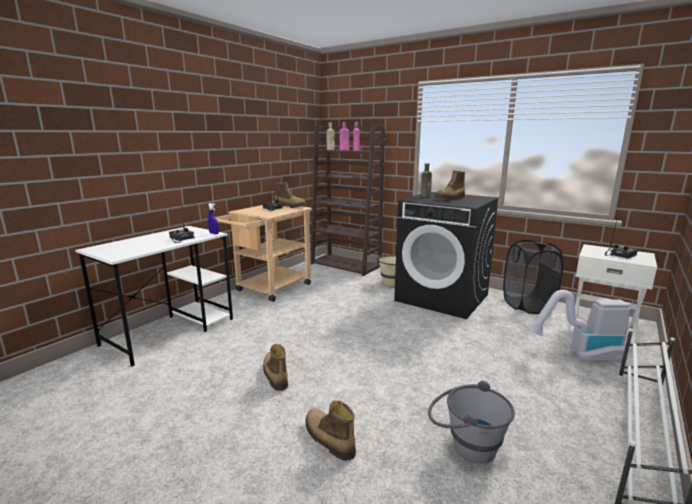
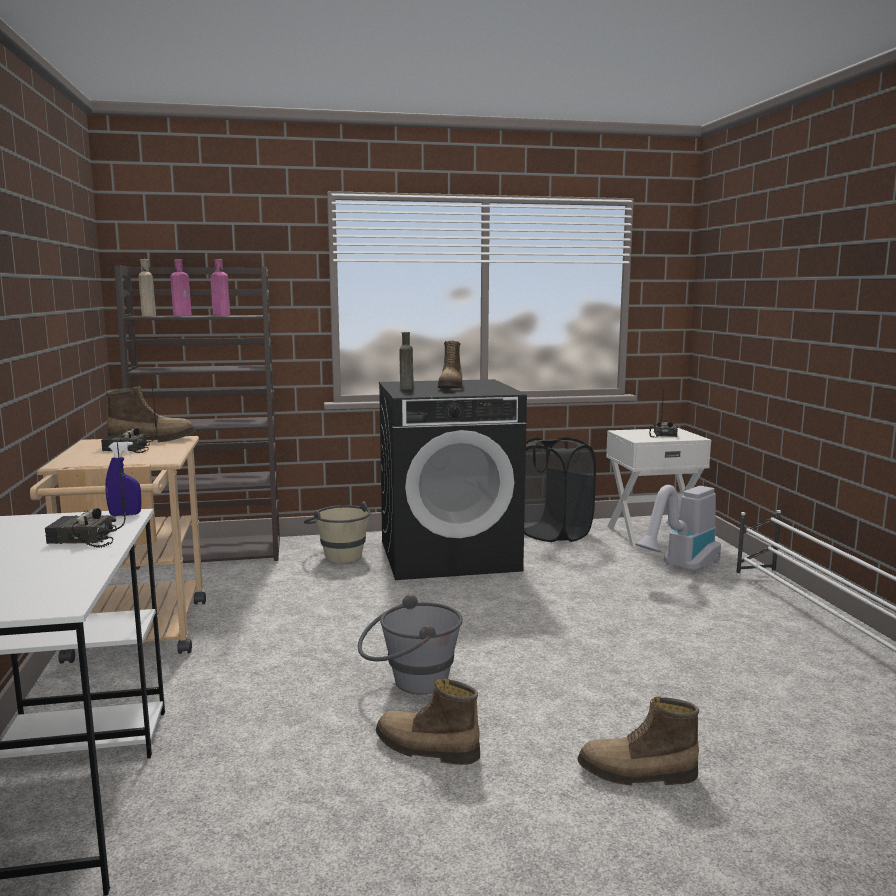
camera: 45 degrees left, 5 degrees down
(465, 445) = (748, 697): grey bucket -> grey bucket (409, 683)

